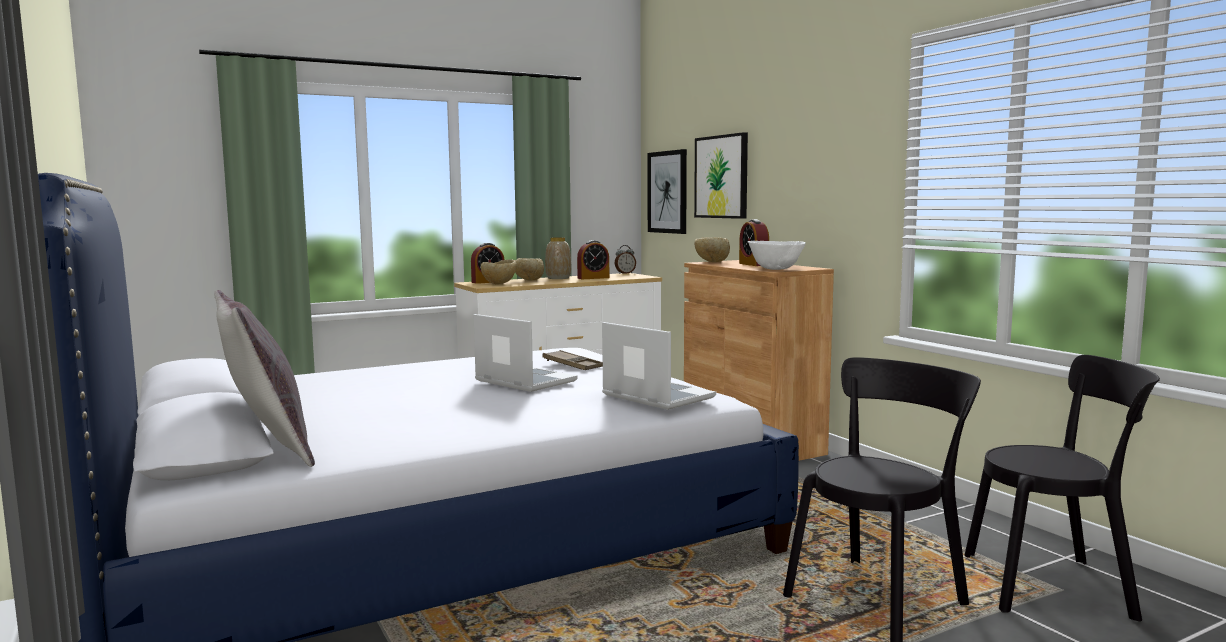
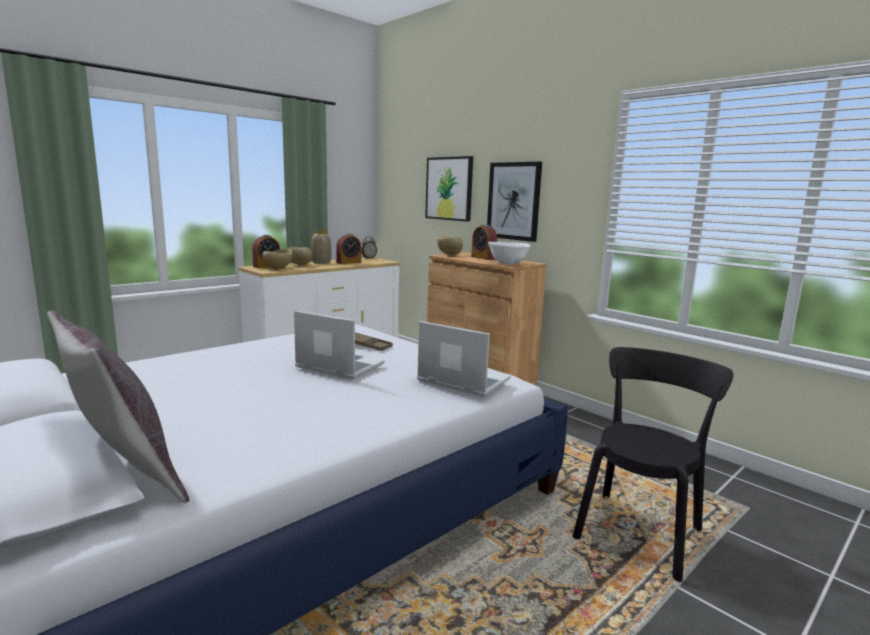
camera: 15 degrees left, 5 degrees up
(668, 192) = (401, 197): picture -> picture (514, 201)
(1055, 586) = (742, 504): black chair -> none

